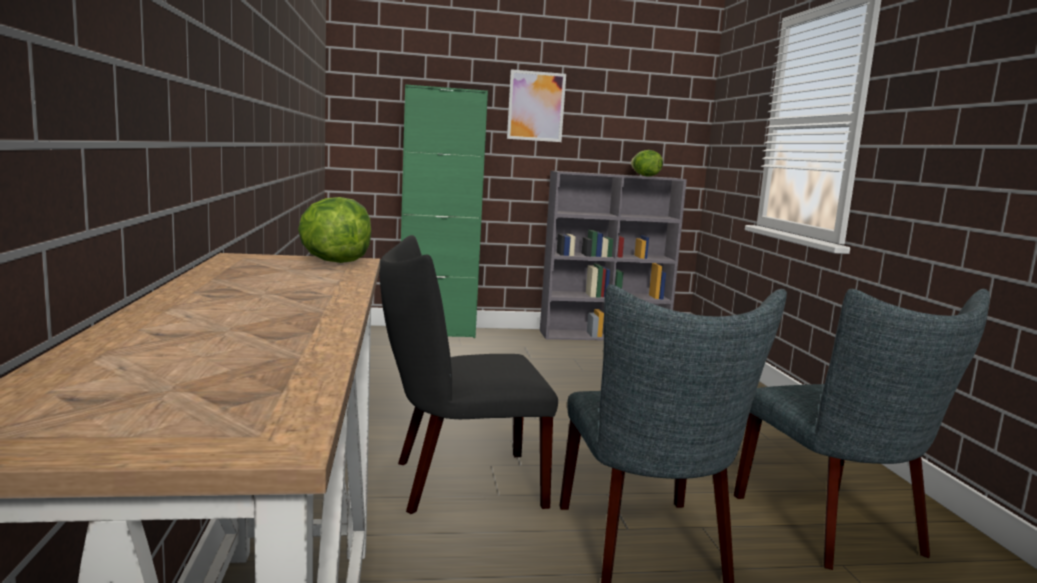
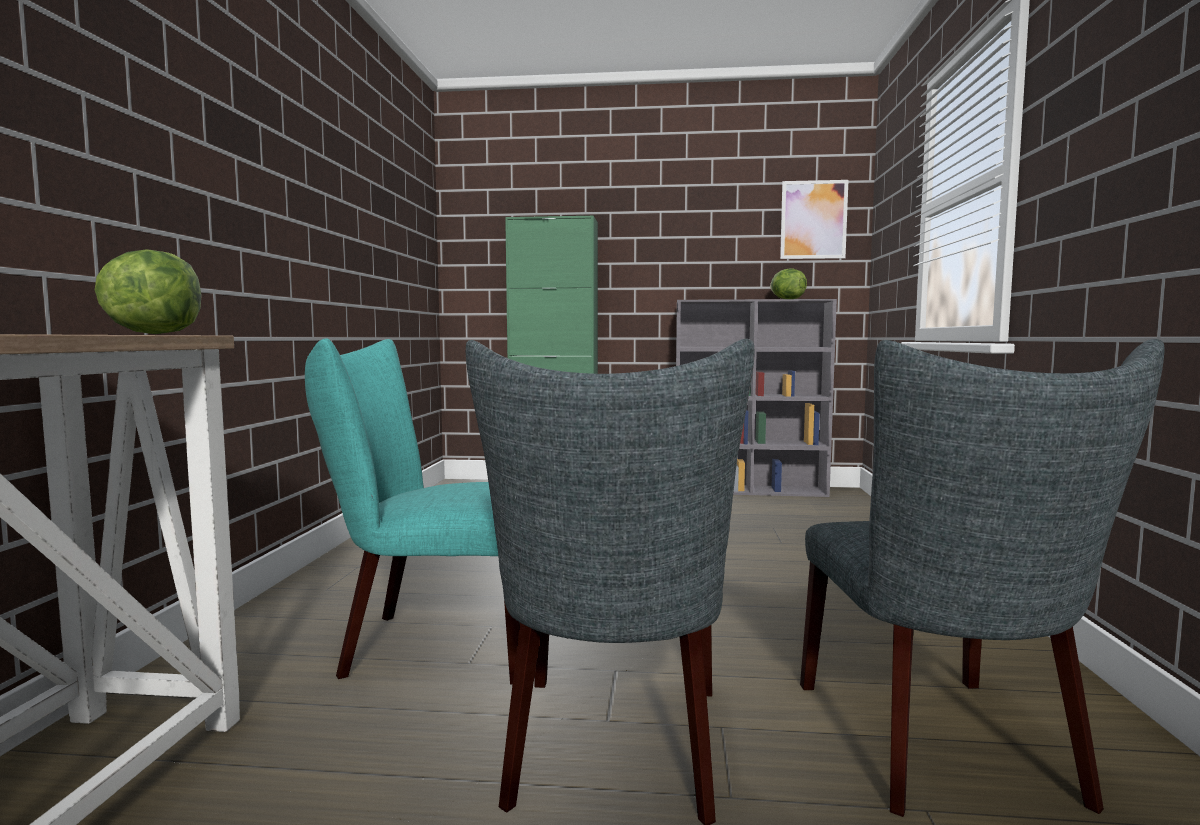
camera: 15 degrees right, 5 degrees down
(458, 483) = (432, 645): black chair -> turquoise chair
(536, 106) = (657, 232): picture -> picture (813, 220)

